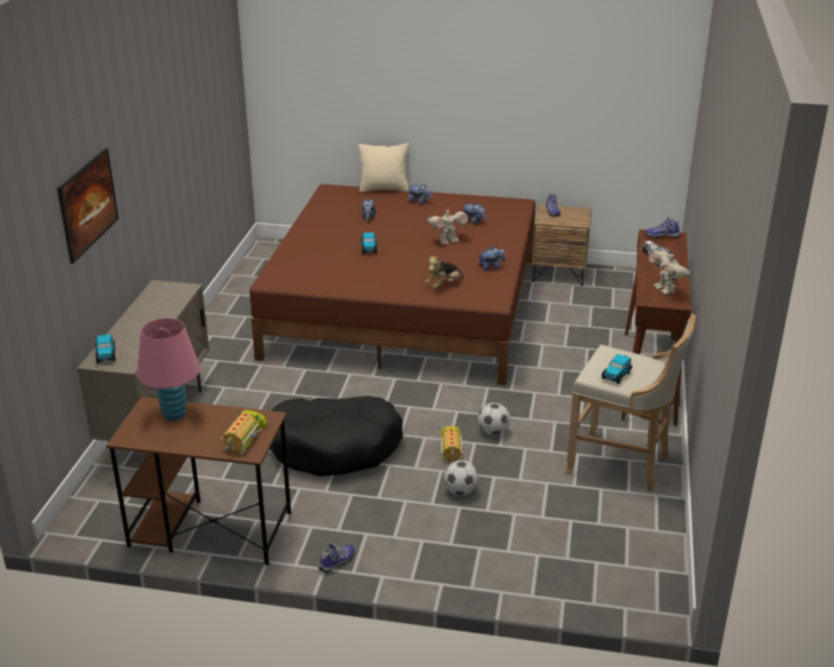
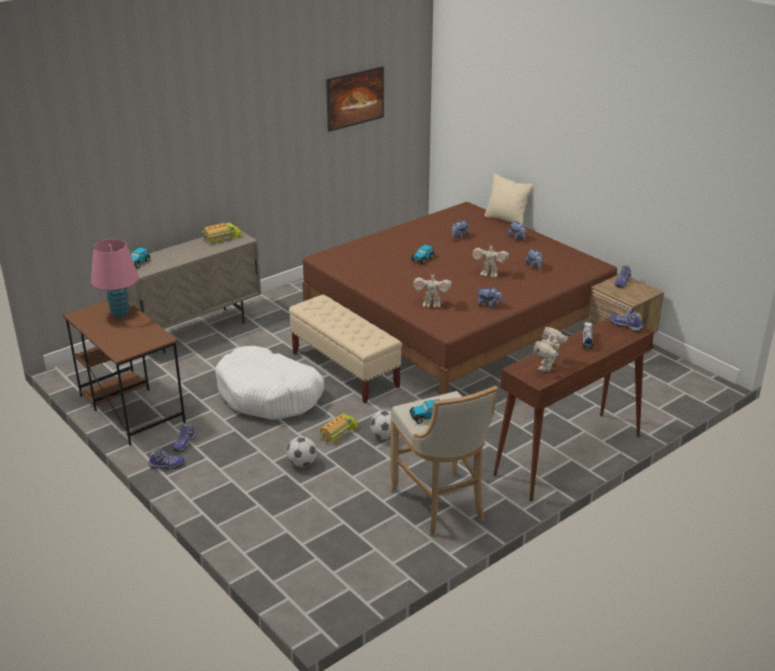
camera: 40 degrees right, 0 degrees up
(91, 222) = (159, 165): picture -> picture (355, 111)
(245, 437) = (132, 344): toy truck -> toy truck (222, 238)
(322, 533) = (183, 444): none -> shoe
(335, 447) = (269, 395): black dog bed -> white dog bed
(370, 391) = (345, 370): none -> beige bench
(444, 285) = (431, 304): plush toy -> toy robot

